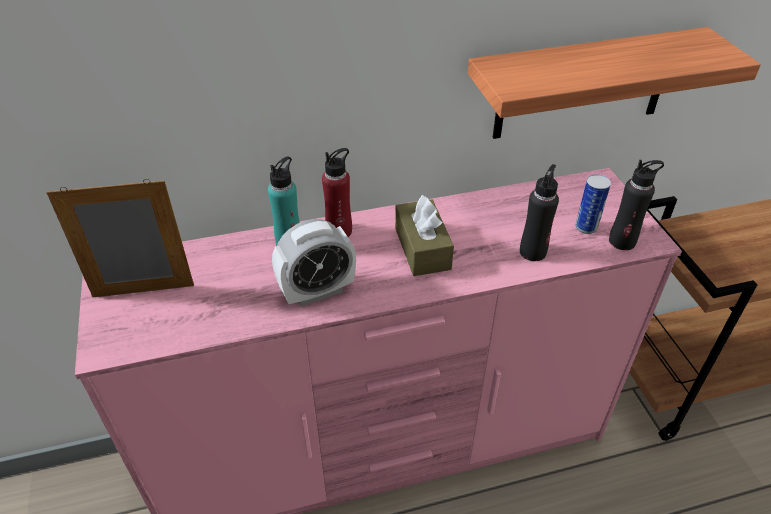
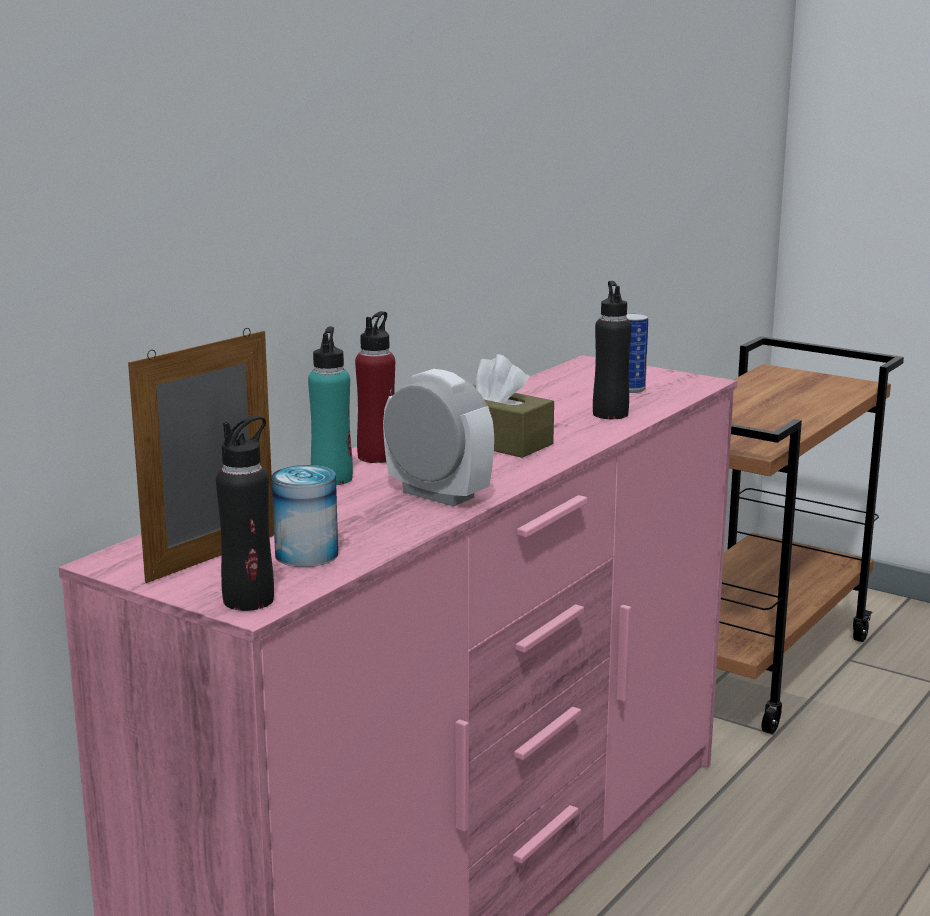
camera: 40 degrees left, 25 degrees down
(183, 315) = (306, 554): none -> can
(317, 291) = (438, 494): alarm clock -> alarm clock turned 75 degrees counterclockwise
(583, 85) = (541, 240): shelf -> none
(622, 241) = (678, 388): black bottle -> black bottle (249, 600)

